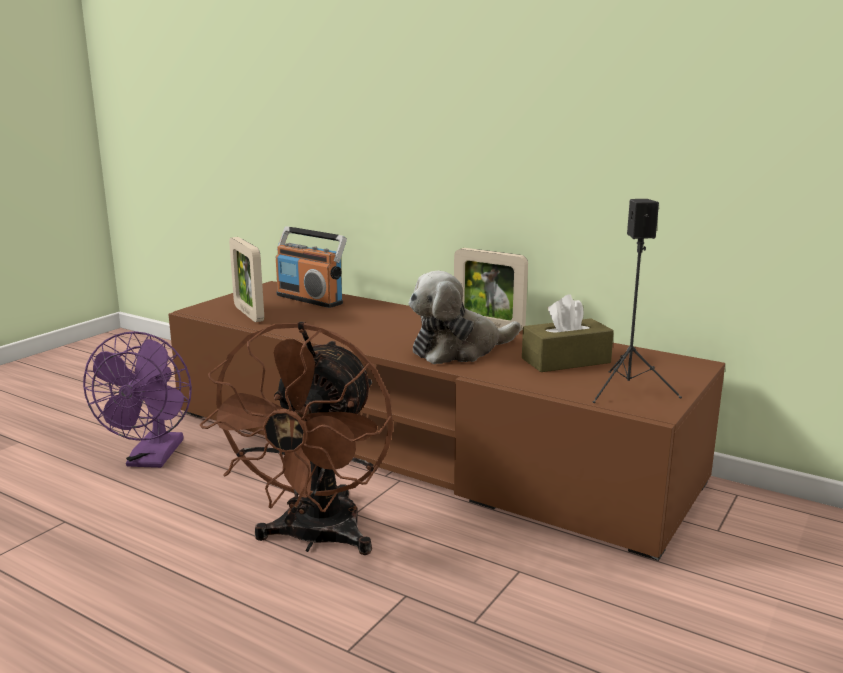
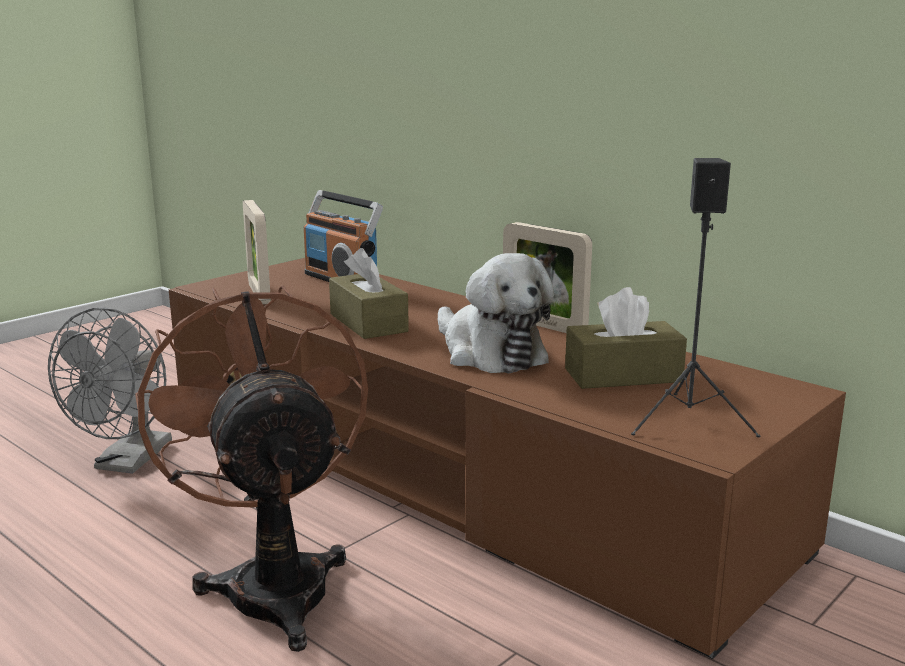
camera: 10 degrees right, 0 degrees up
(152, 459) = (128, 462): purple fan -> grey fan
(315, 539) = (273, 582): brown fan -> brown fan turned 135 degrees clockwise
(352, 332) = (368, 323): none -> brown tissue box
(459, 350) = (489, 353): plush toy -> plush toy turned 105 degrees counterclockwise

